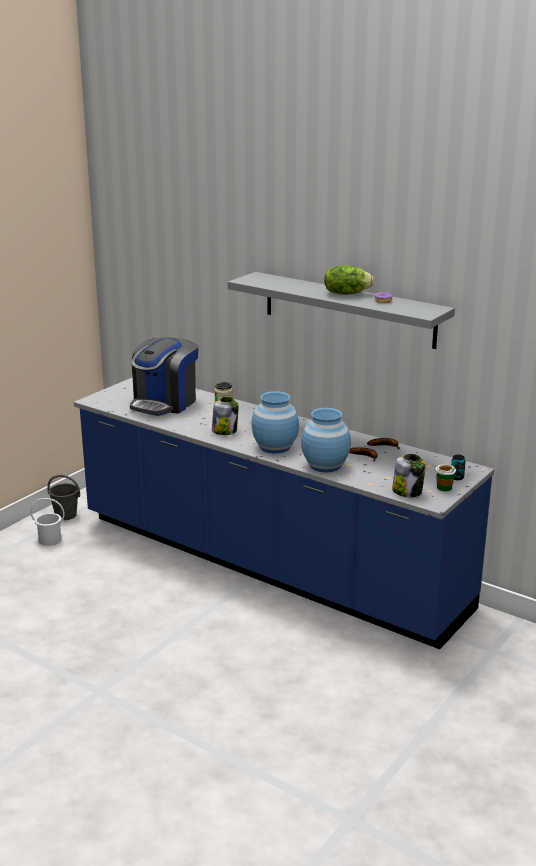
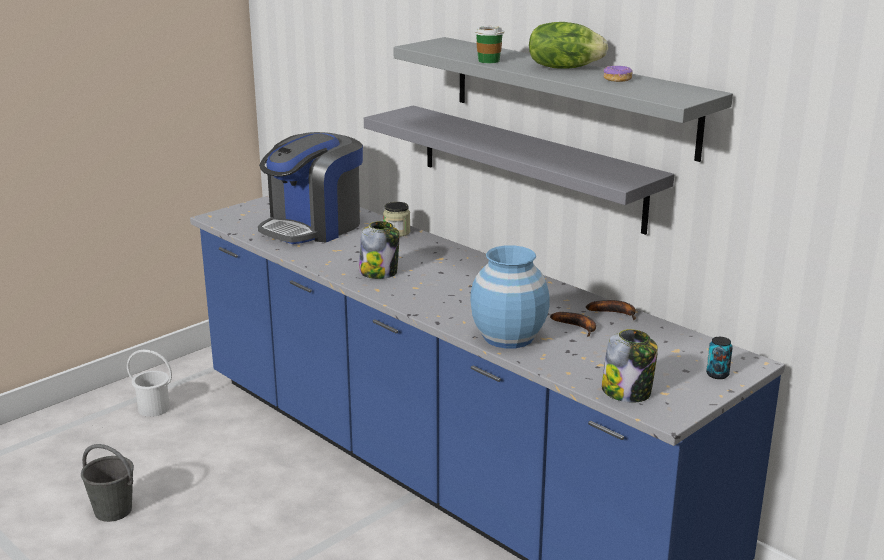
camera: 10 degrees right, 0 degrees up
(66, 515) = (190, 375): grey bucket -> grey bucket (114, 511)
(274, 447) = (442, 302): blue vase -> none
(319, 355) = (529, 166): none -> grey shelf
(444, 488) = (691, 390): cup -> cup (488, 61)

